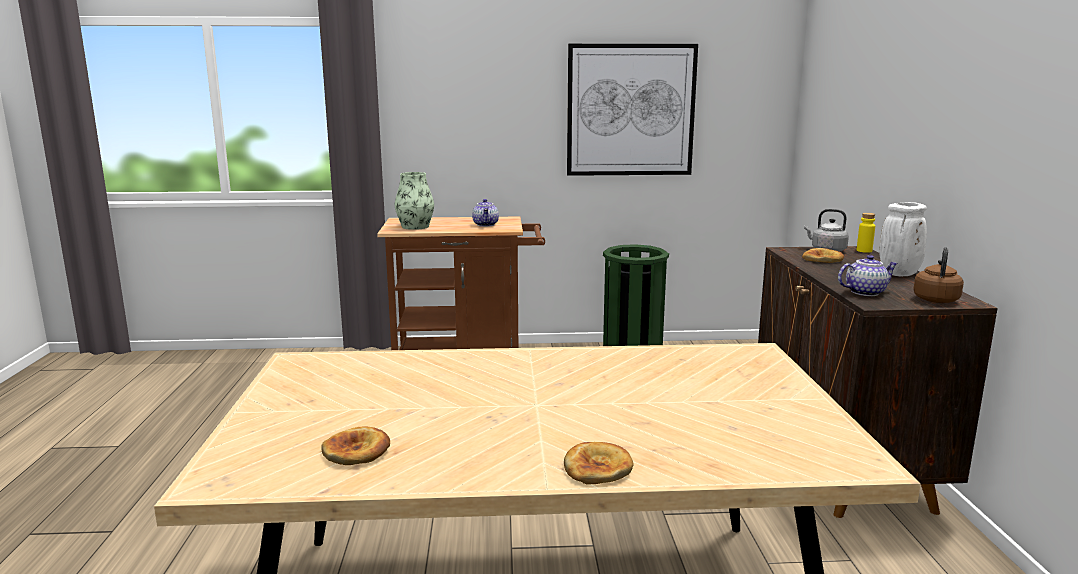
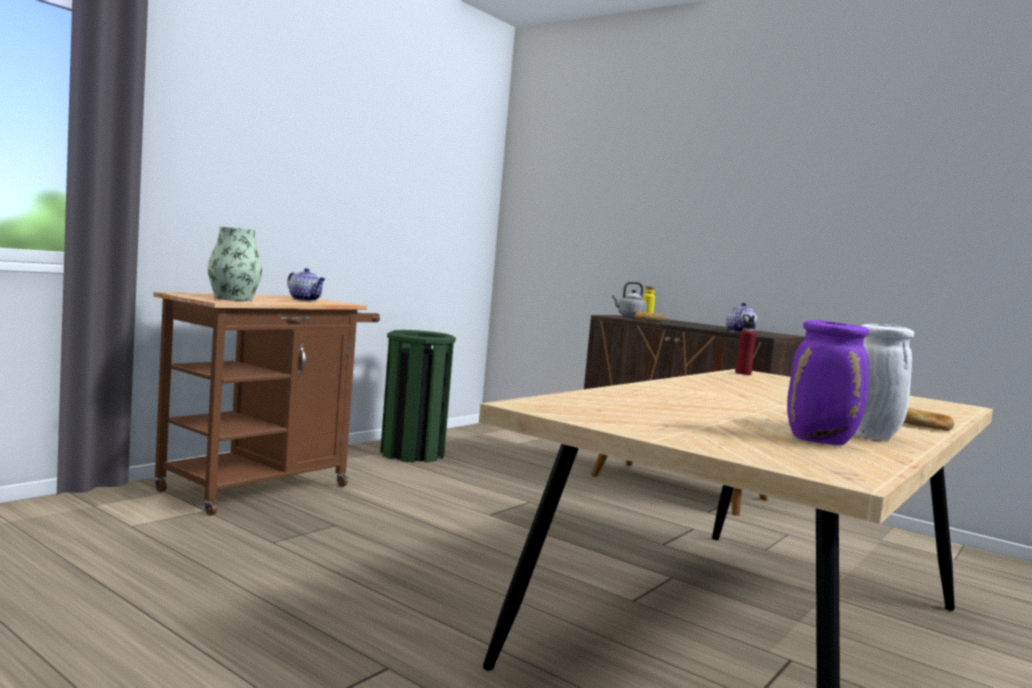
camera: 50 degrees left, 10 degrees down
(357, 451) = (822, 442): bread -> purple vase
(630, 110) = (389, 191): picture -> none
(733, 352) = (743, 373): none -> red bottle
(898, 274) = (712, 325): white vase -> white vase (873, 437)
(936, 299) = (775, 334): brown kettle -> none

